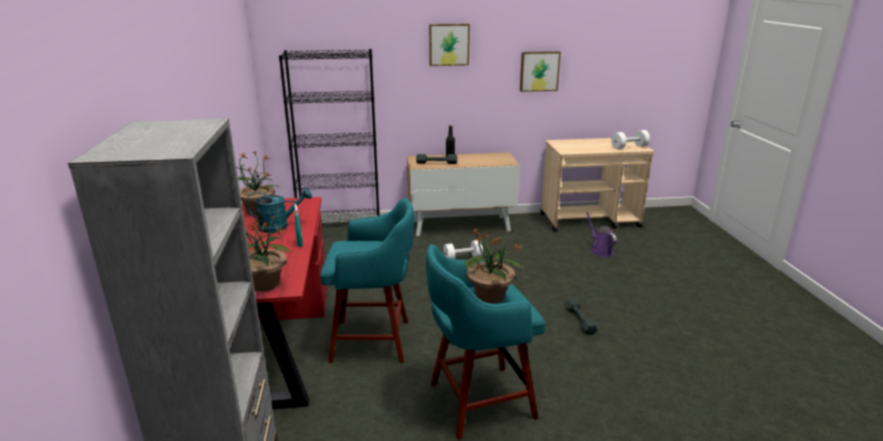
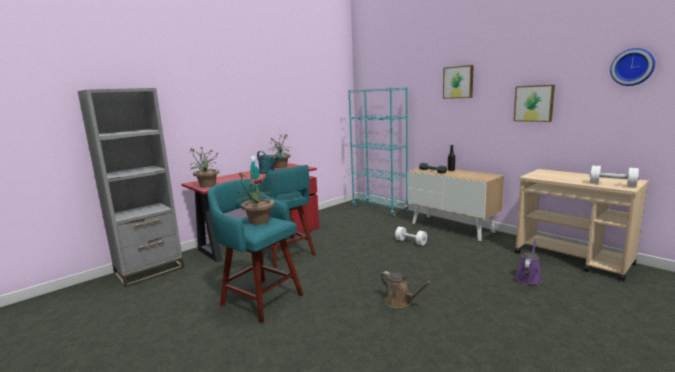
camera: 55 degrees right, 10 degrees down
(341, 230) = (379, 209): black bookcase -> turquoise bookcase
(579, 320) = (400, 302): grey dumbbell -> brown watering can
(622, 37) = (632, 67): none -> wall clock

